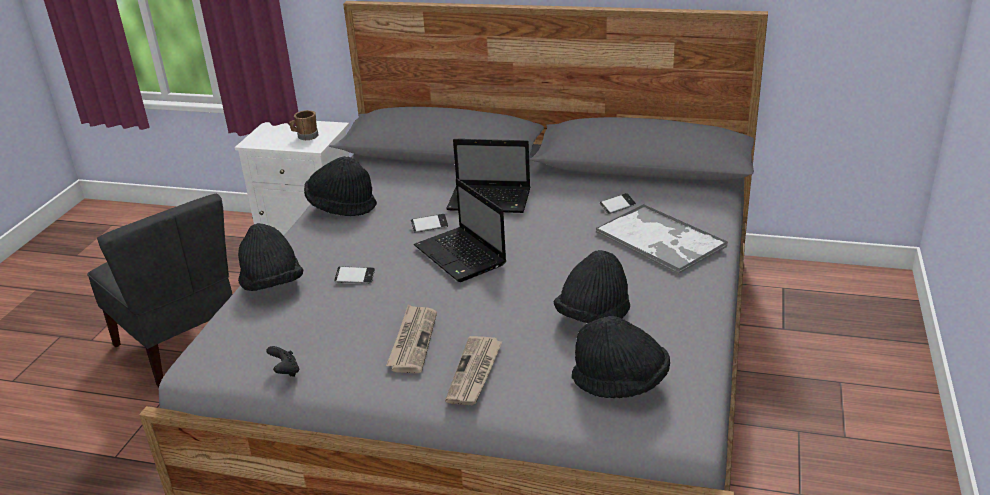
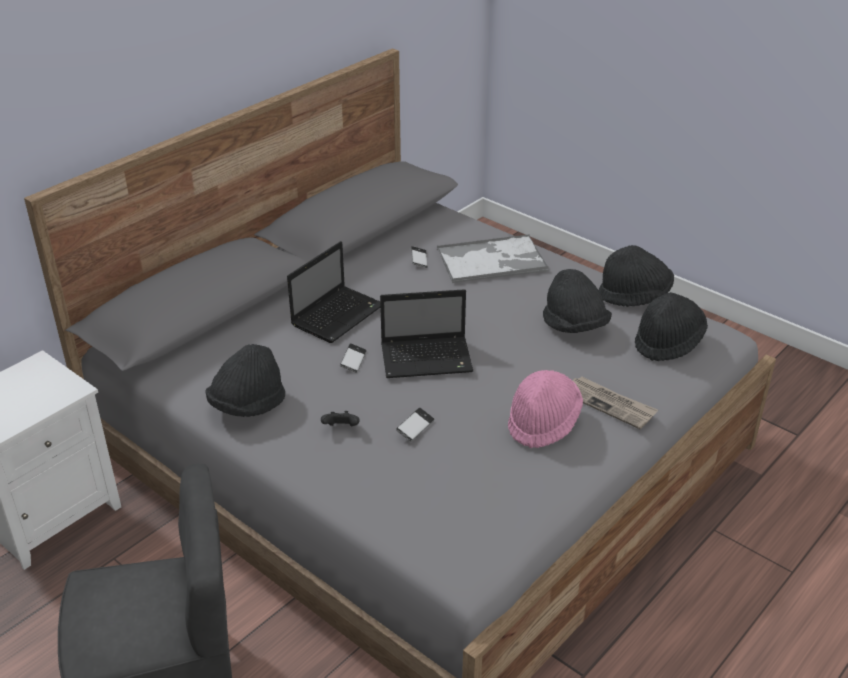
camera: 65 degrees left, 5 degrees up
(272, 284) = (368, 488): black hat -> black hat (634, 296)
(285, 371) = (535, 509): black game controller -> black game controller (341, 428)
(305, 136) = (36, 389): brown mug -> none
(412, 341) = (543, 423): newspaper -> pink hat

